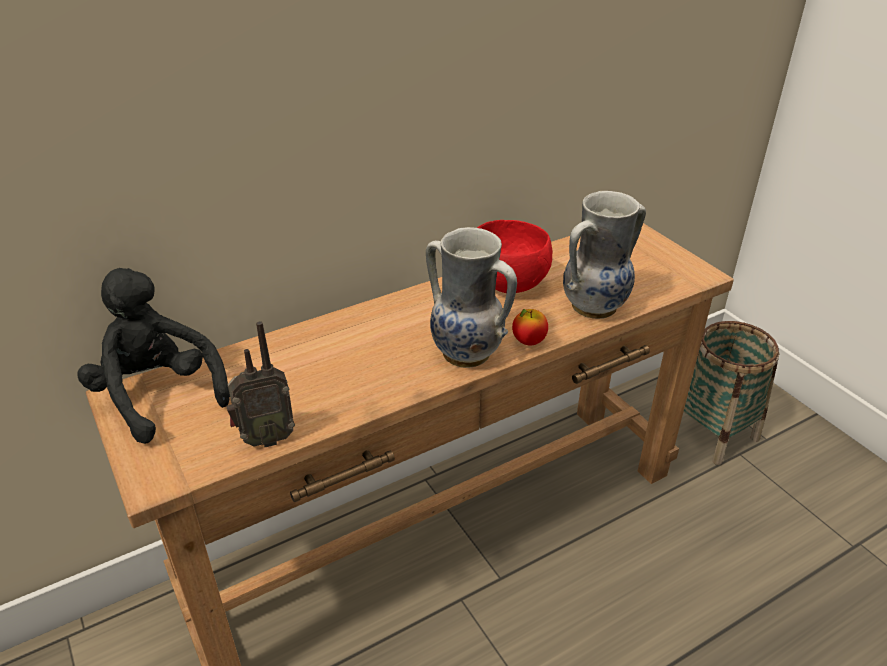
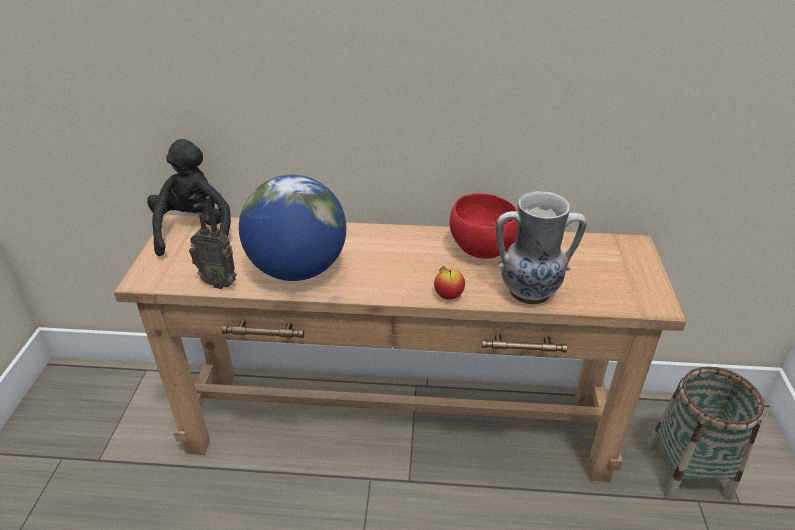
camera: 35 degrees right, 0 degrees up
(344, 383) = (298, 270): none -> globe
(467, 352) = (397, 284): vase -> none

